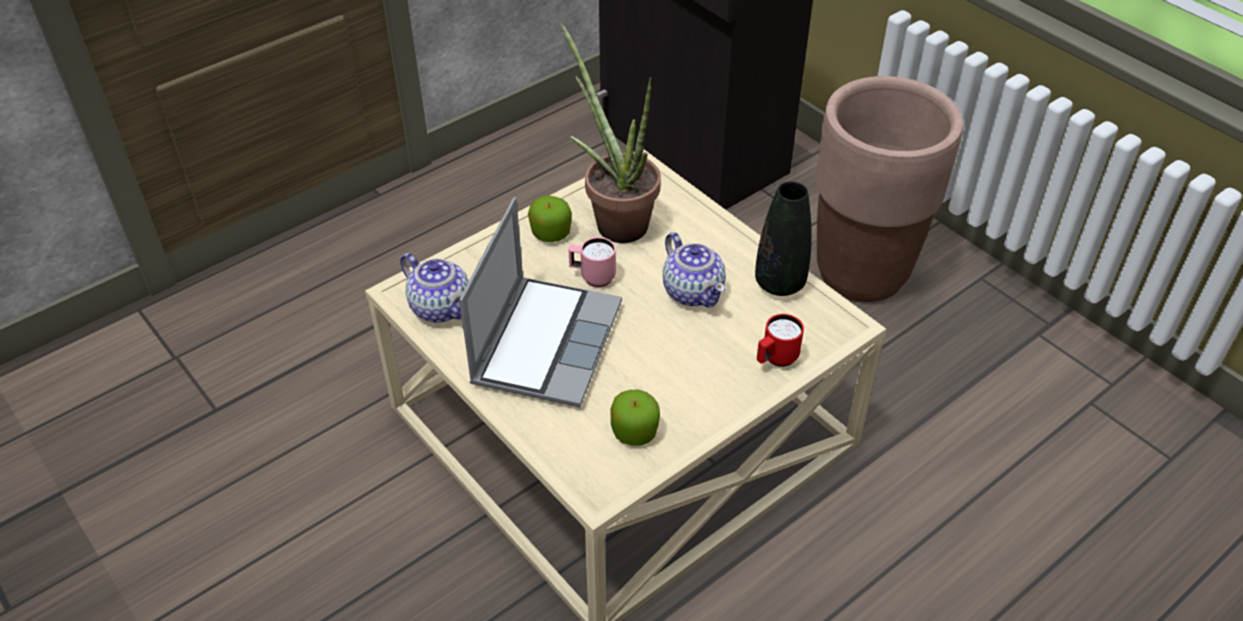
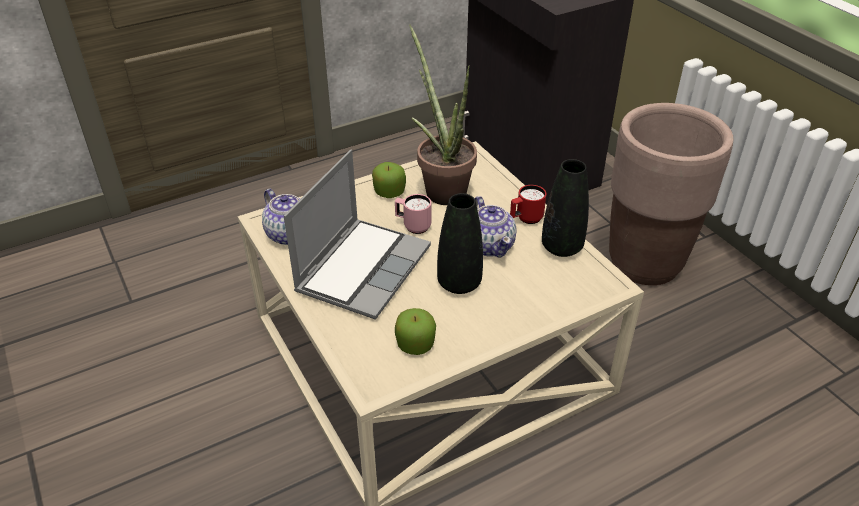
camera: 10 degrees right, 5 degrees down
(667, 347) = (459, 283): none -> black vase
(775, 359) = (545, 303): red mug -> red mug (525, 219)

